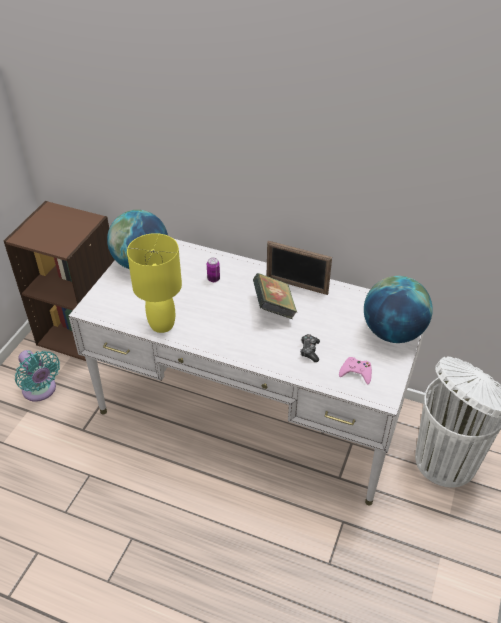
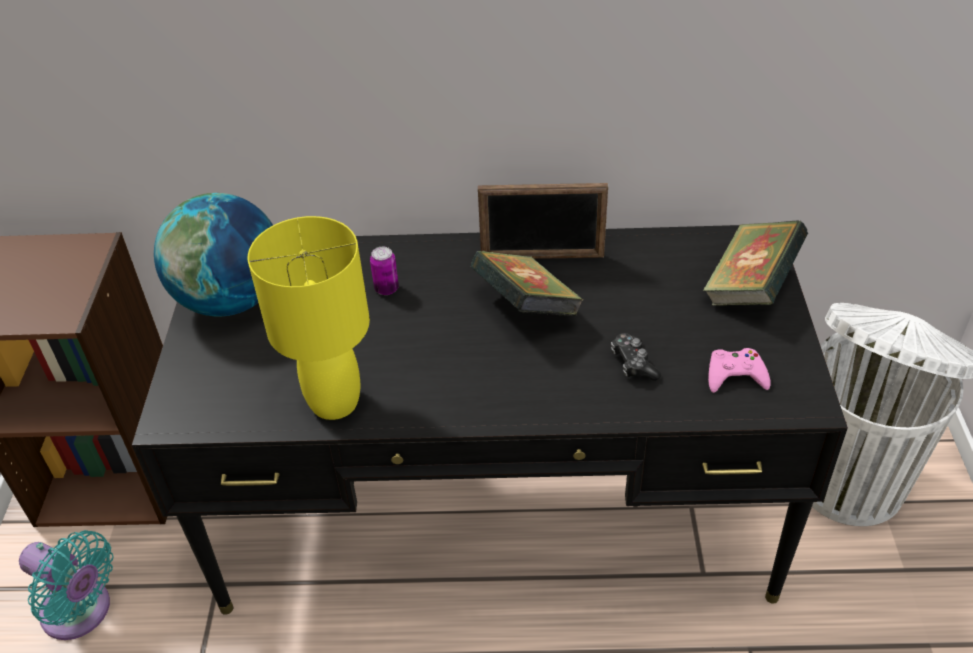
camera: 20 degrees left, 0 degrees up
(251, 409) = (496, 507): white desk -> black desk
(392, 332) = (750, 288): globe -> book

